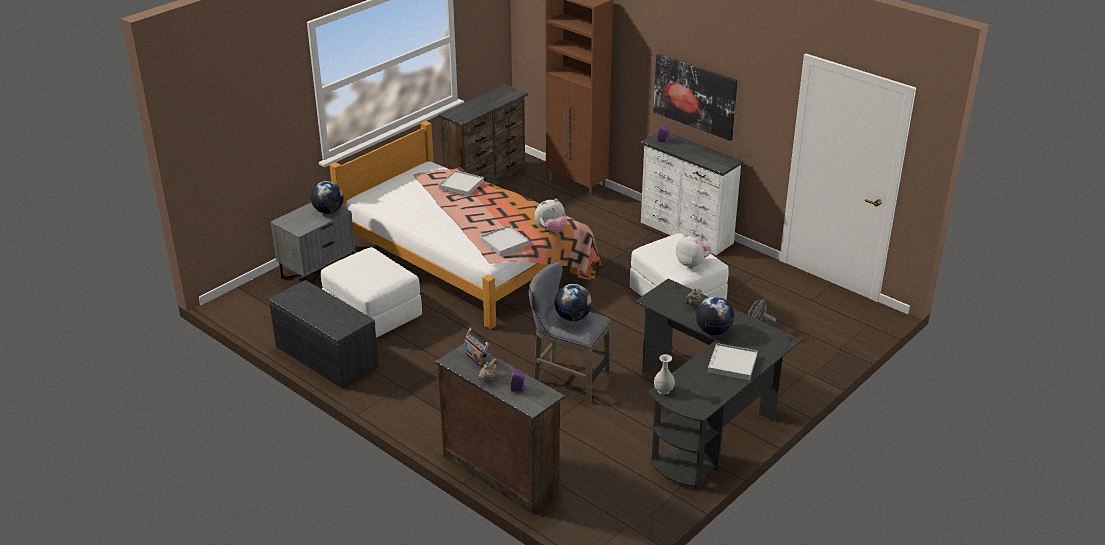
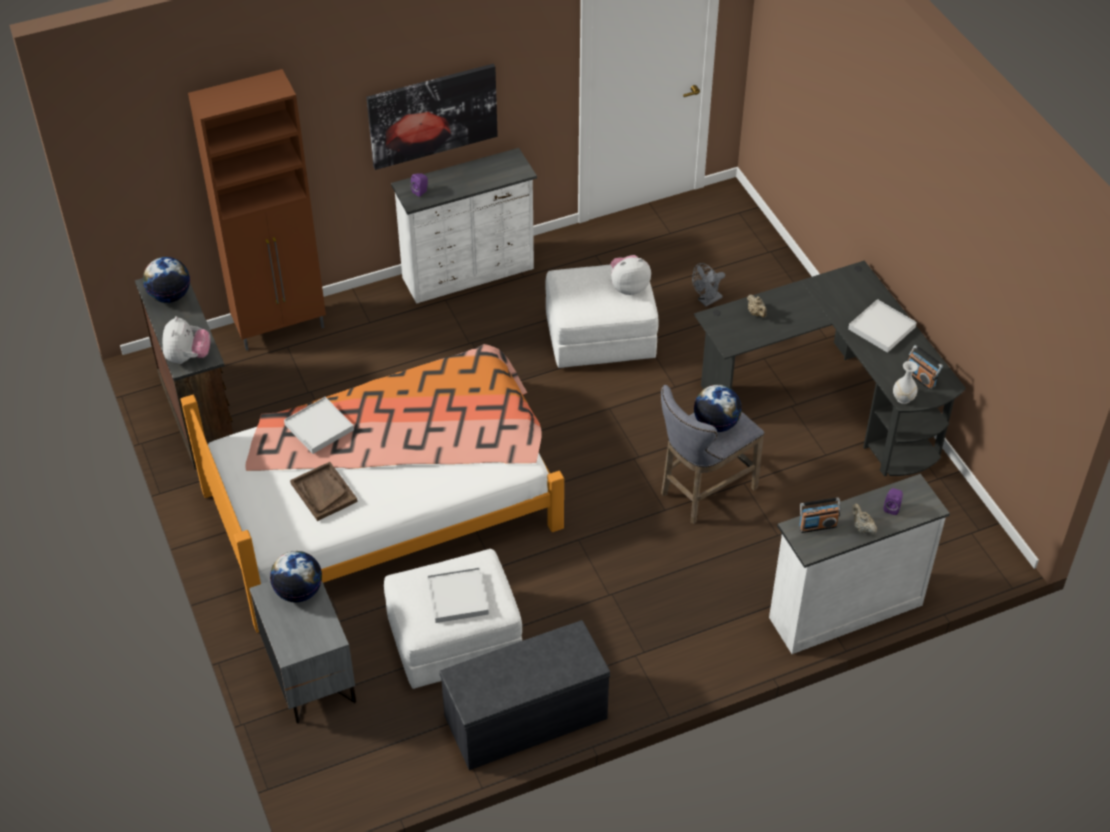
camera: 65 degrees left, 15 degrees up
(412, 201) = (323, 492): none -> brown tray
(501, 473) = (843, 610): brown dresser -> white dresser
(504, 242) = (496, 432): white tray -> white tray (457, 597)
(551, 230) = (495, 378): plush toy -> plush toy (188, 357)
(693, 394) = (920, 378): none -> radio
(713, 331) = (816, 318): globe -> globe (170, 296)

